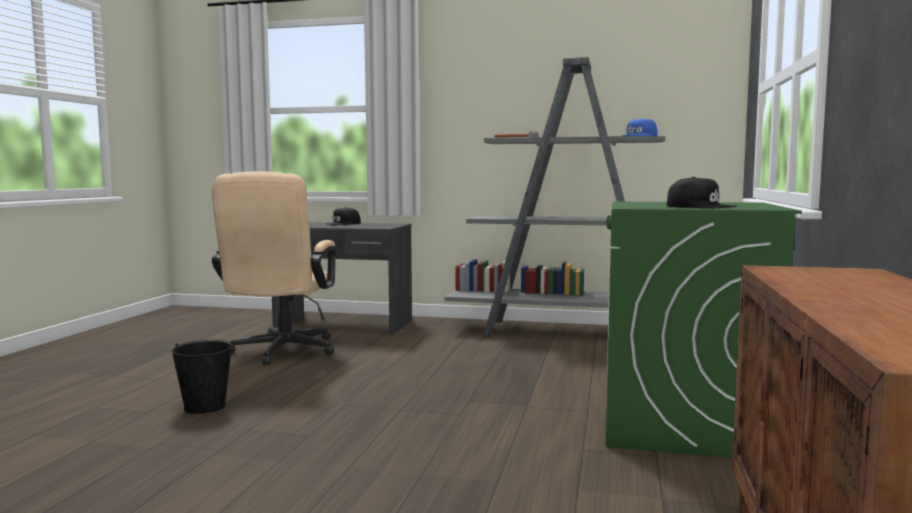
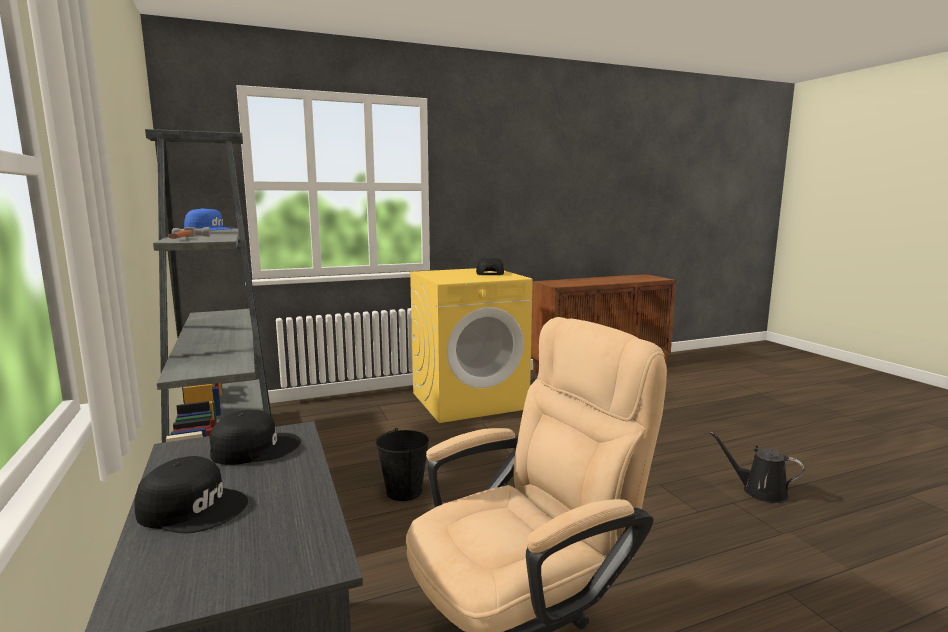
camera: 125 degrees left, 5 degrees up
(193, 473) = (760, 491): none -> black watering can
(205, 407) = (719, 565): black bucket -> black bucket (404, 491)
(376, 226) = (254, 448): none -> black cap
(684, 424) = (469, 400): green washing machine -> yellow washing machine

